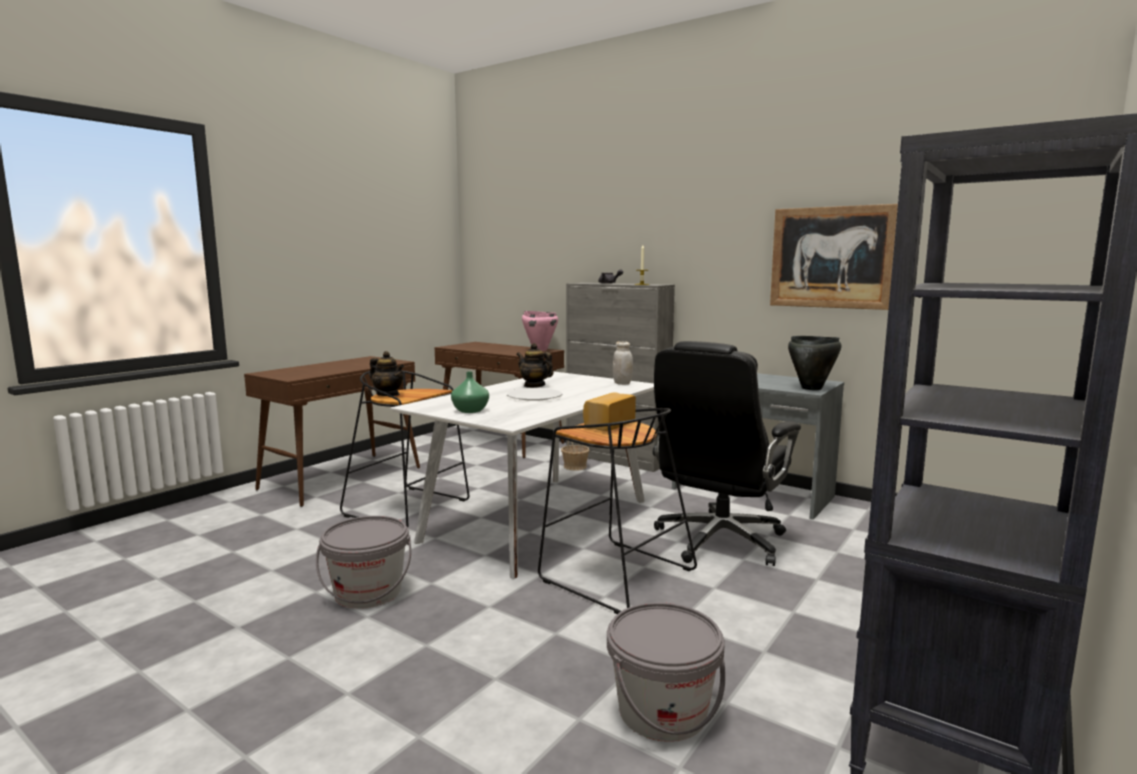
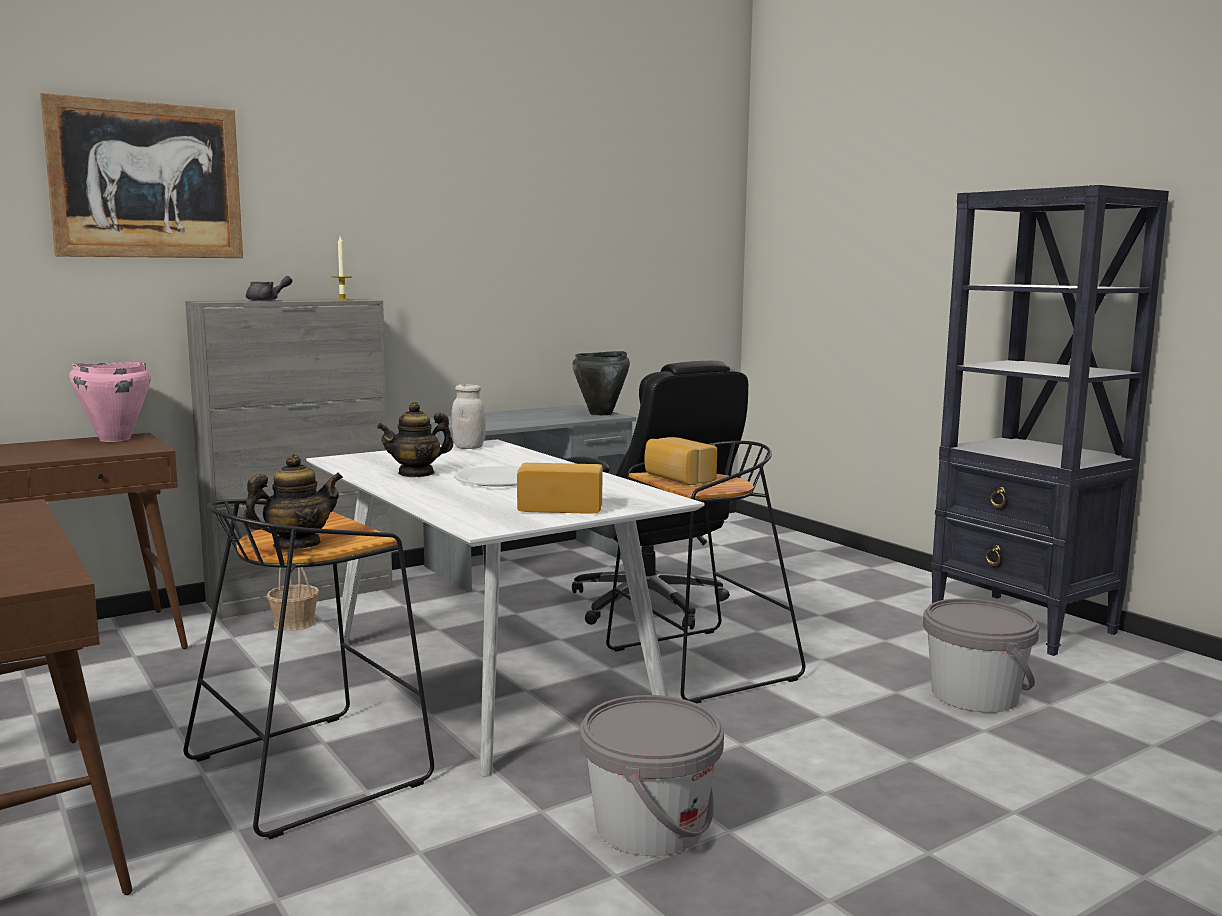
camera: 70 degrees left, 0 degrees up
(471, 411) = (561, 507): green vase -> bread
(831, 257) = (555, 259): picture -> picture (147, 181)

